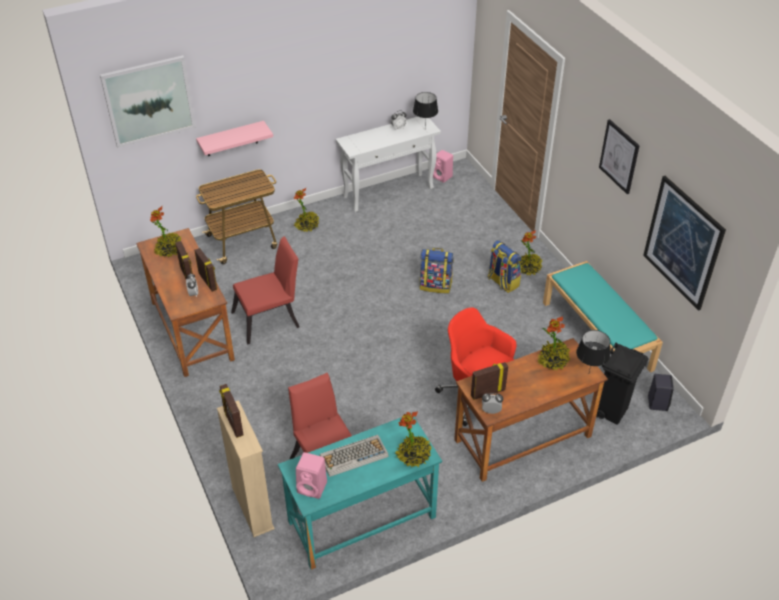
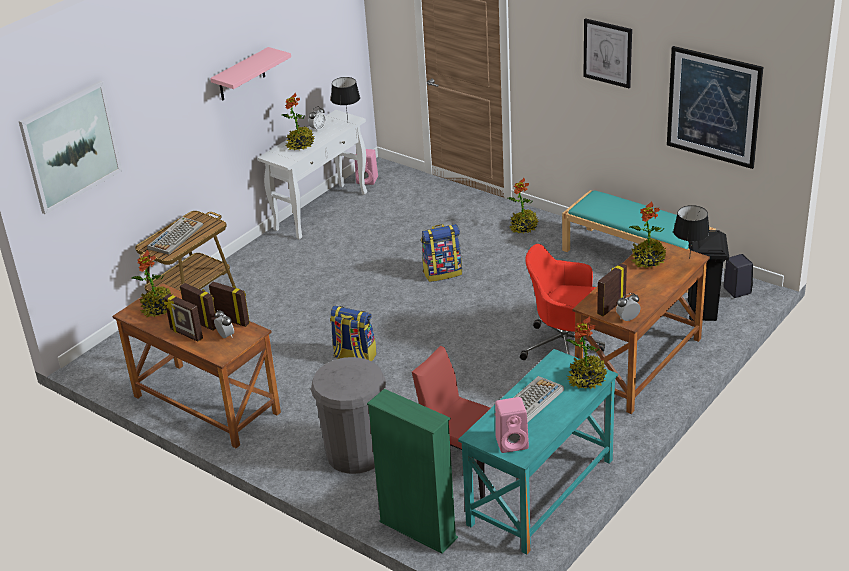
camera: 25 degrees left, 10 degrees down
(231, 139) = (157, 179): pink shelf -> pink shelf (241, 75)
(231, 188) = (175, 236): none -> keyboard
(233, 423) = (398, 408): picture frame -> picture frame (186, 334)
(252, 508) = (418, 530): beige bookcase -> green bookcase
(259, 420) = (356, 453): none -> grey trash can
(270, 319) = (288, 363): red chair -> none
(307, 226) = (256, 268): potted plant -> potted plant (300, 145)
(502, 282) = (508, 247): backpack -> backpack (354, 357)

